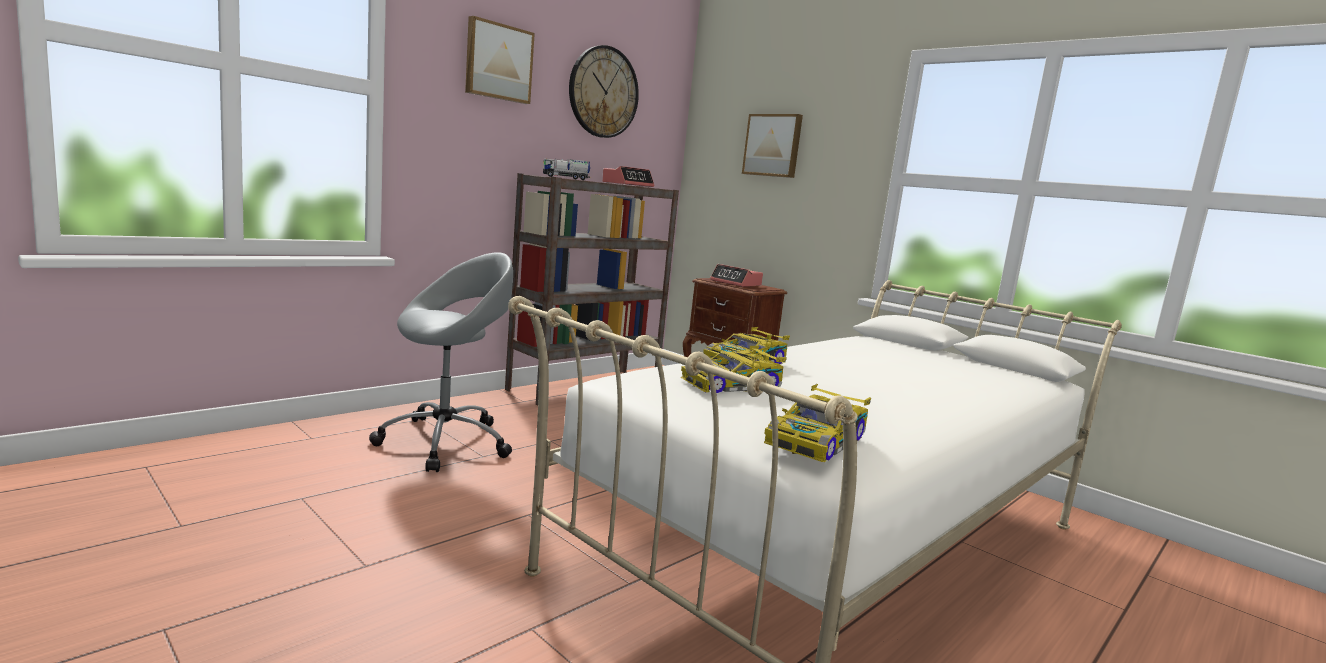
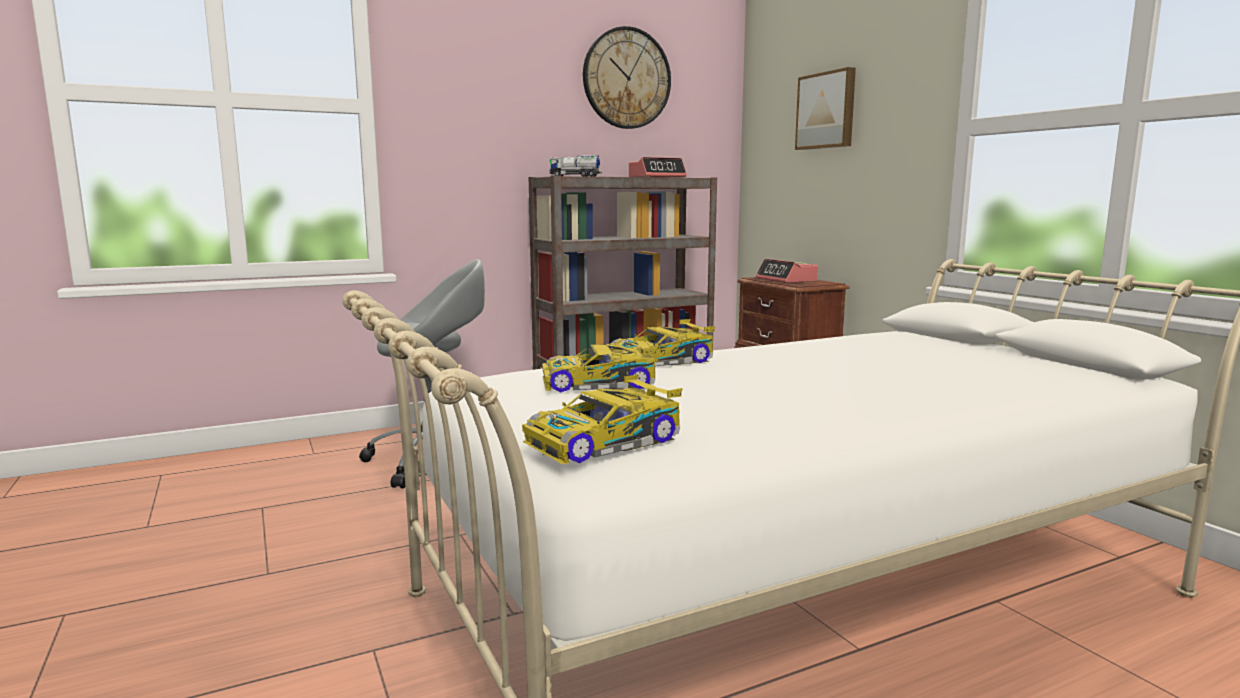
camera: 20 degrees right, 0 degrees up
(498, 62) = (496, 62): picture -> none

